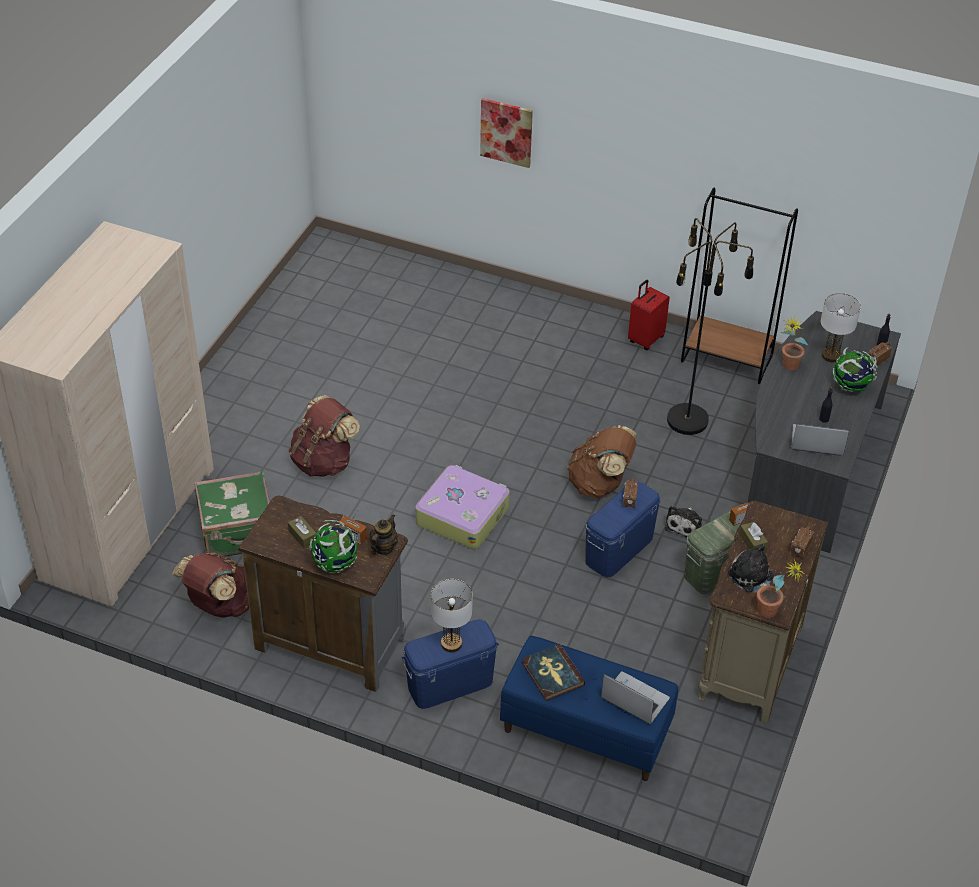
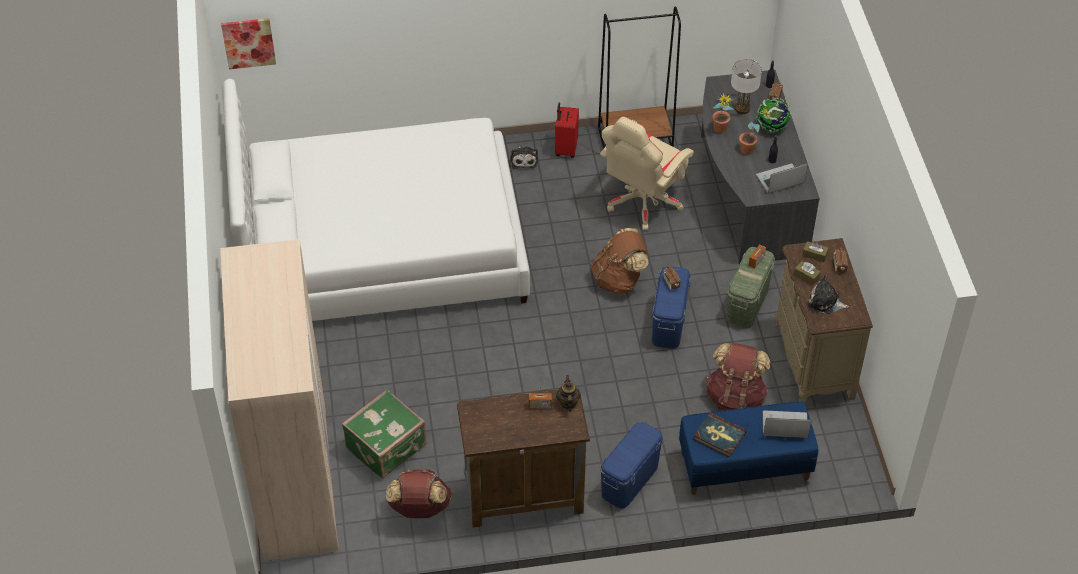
camera: 30 degrees left, 5 degrees up
(302, 536) = (504, 423): brown tissue box -> brown tissue box (814, 255)
(324, 461) = (404, 359): brown backpack -> brown backpack (735, 397)
(334, 564) = (544, 432): globe -> none
(388, 352) = (381, 247): none -> white bed
(451, 643) = (633, 449): table lamp -> none
(462, 515) = (540, 351): suitcase -> none
(506, 132) = (411, 29): picture -> picture (248, 42)
(684, 525) = (699, 283): plush toy -> plush toy (523, 160)
(688, 421) = (643, 201): floor lamp -> beige office chair
(772, 613) = (855, 321): potted plant -> potted plant (751, 150)

